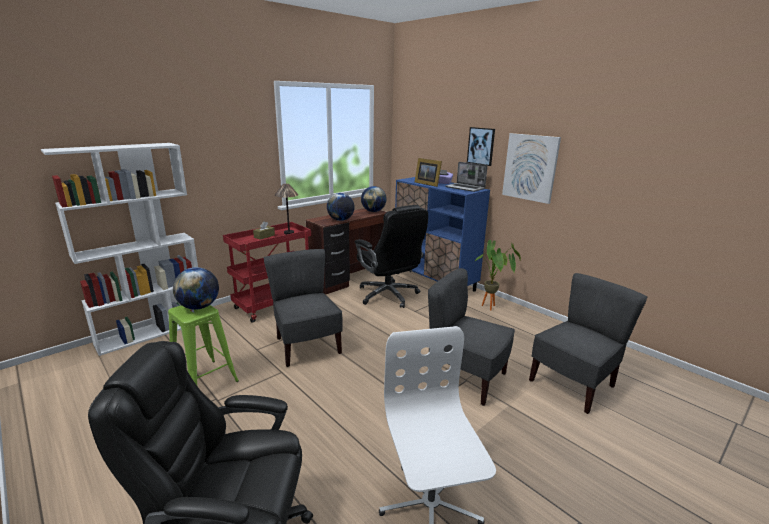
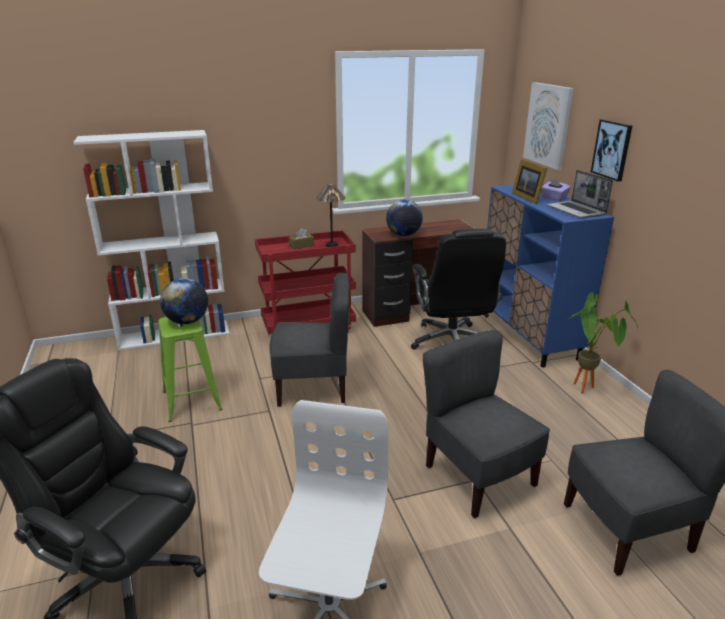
camera: 25 degrees right, 5 degrees up
(306, 346) = (313, 387): grey chair -> grey chair turned 90 degrees clockwise
(373, 211) = (457, 226): globe -> none
(530, 167) = (671, 191): picture -> picture (548, 125)

